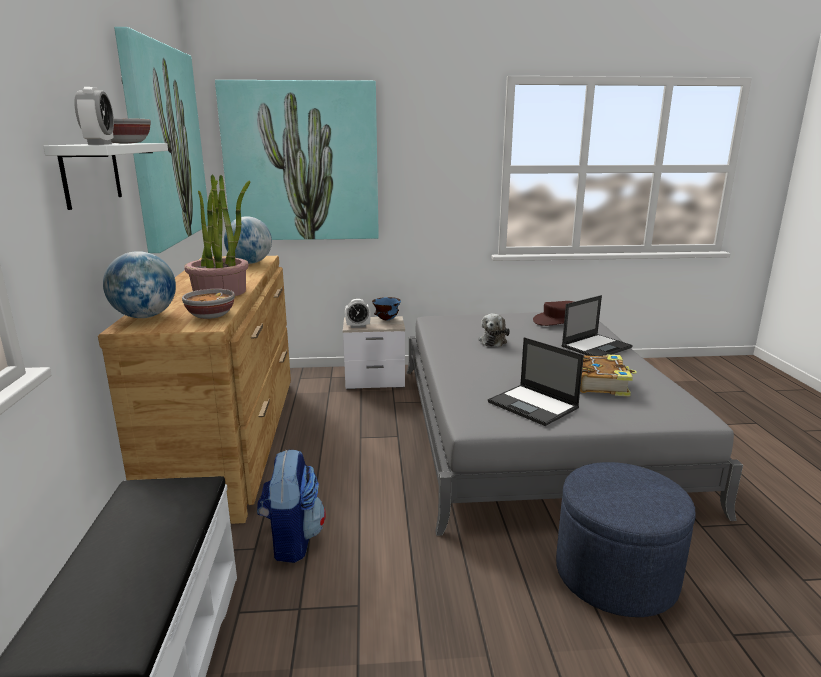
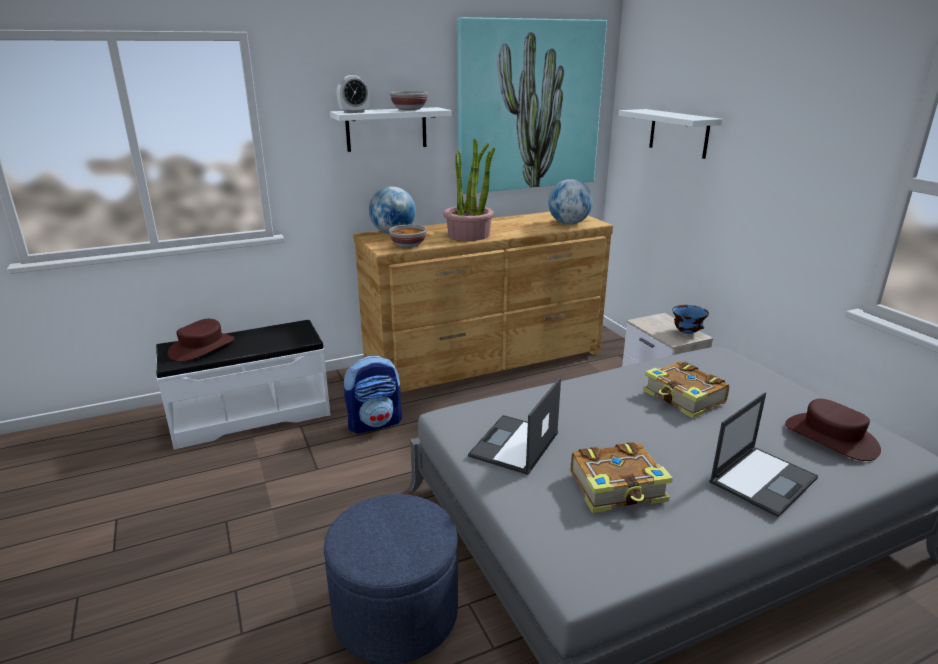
camera: 70 degrees right, 5 degrees up
(101, 601) = (202, 347): none -> brown hat
(301, 162) = (678, 133): picture -> white shelf
(358, 326) = (647, 324): alarm clock -> none
(493, 341) = (684, 398): plush toy -> book
(596, 346) = (763, 479): laptop -> laptop turned 75 degrees counterclockwise

